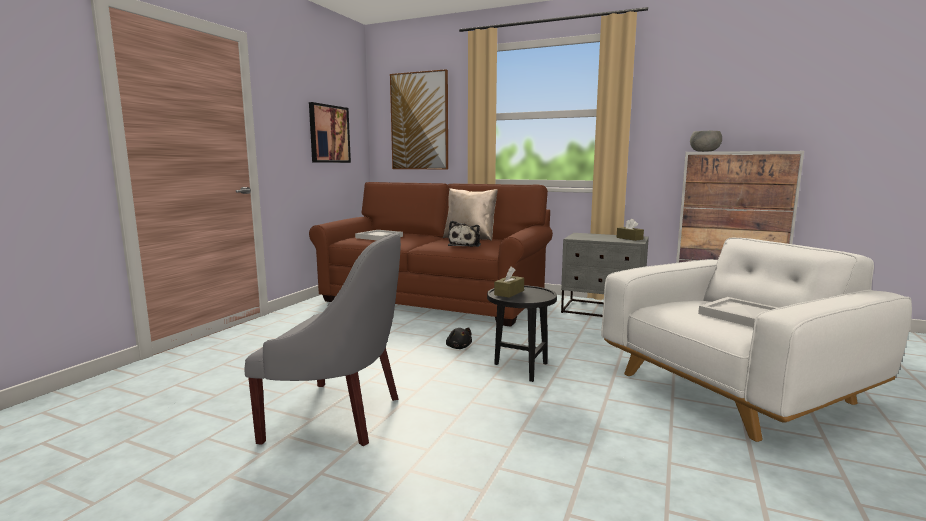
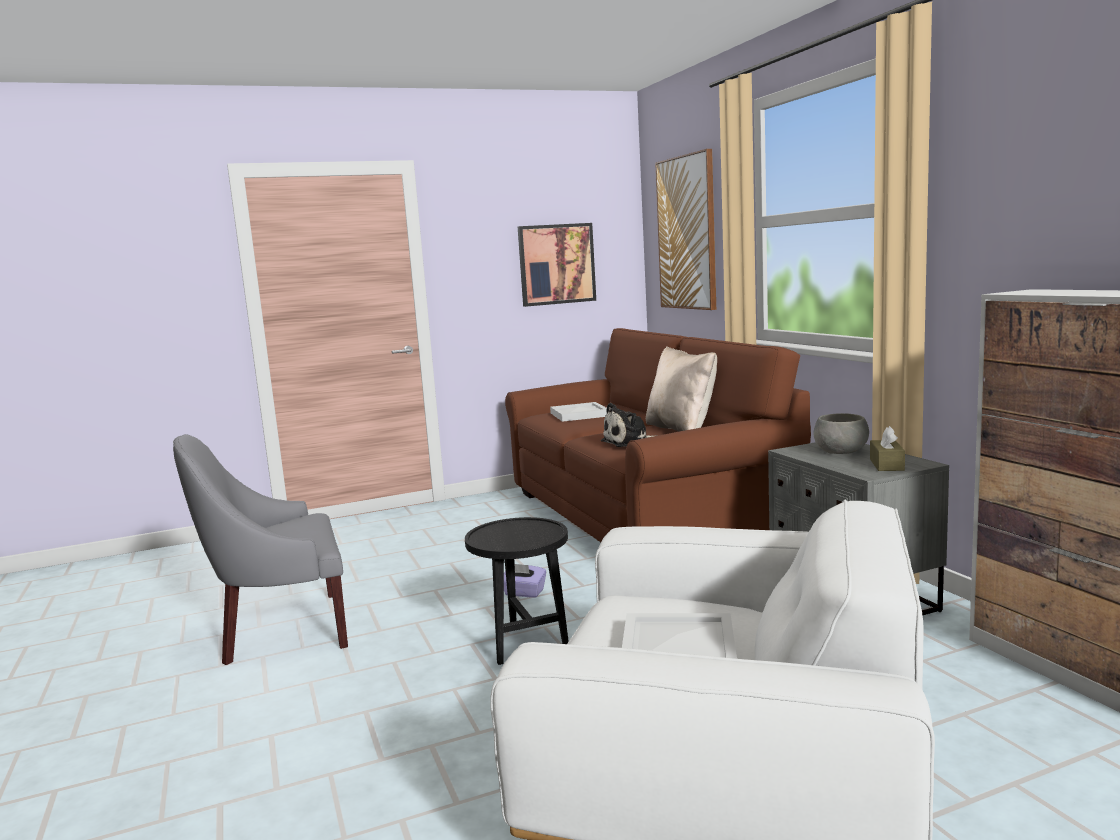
camera: 45 degrees right, 0 degrees up
(339, 415) = (281, 630): grey armchair -> grey armchair turned 105 degrees clockwise
(458, 347) = (524, 593): black plush toy -> purple tissue box
(509, 293) = (504, 529): brown tissue box -> none
(704, 151) = (1040, 291): grey bowl -> grey bowl (840, 451)

